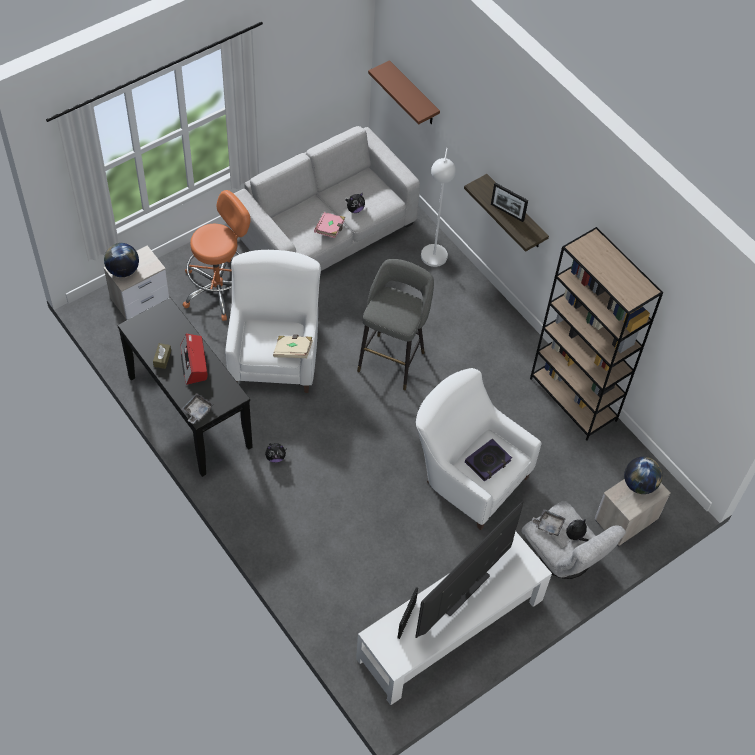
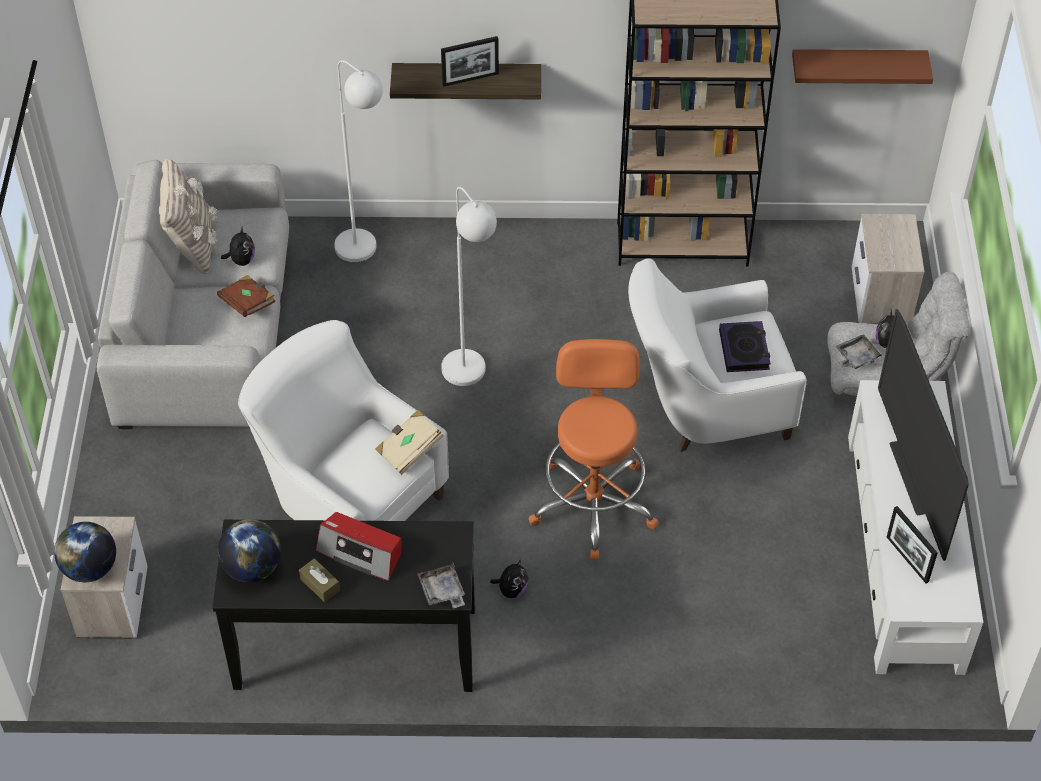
camera: 50 degrees left, 5 degrees down
(219, 289) = (186, 499): orange stool -> orange stool (593, 502)
(330, 229) = (248, 303): pink book -> brown book
(349, 185) = (194, 244): none -> beige pillow
(393, 358) = (470, 378): grey stool -> white floor lamp
(413, 94) = (201, 54): brown shelf -> brown shelf (857, 65)
(639, 484) = (883, 234): globe -> globe (252, 568)

